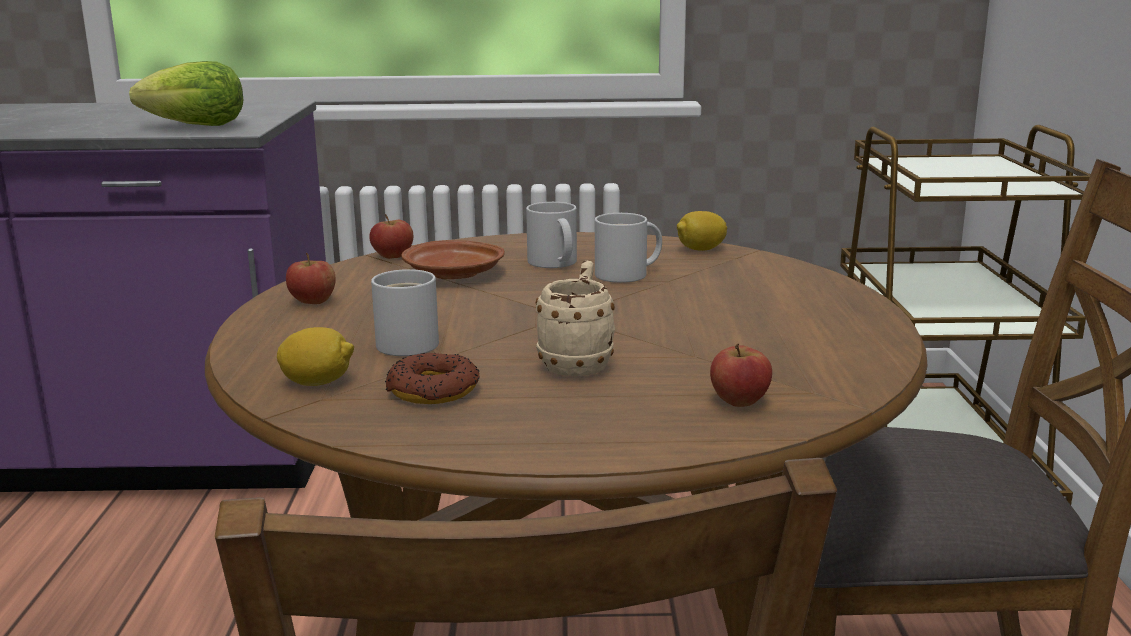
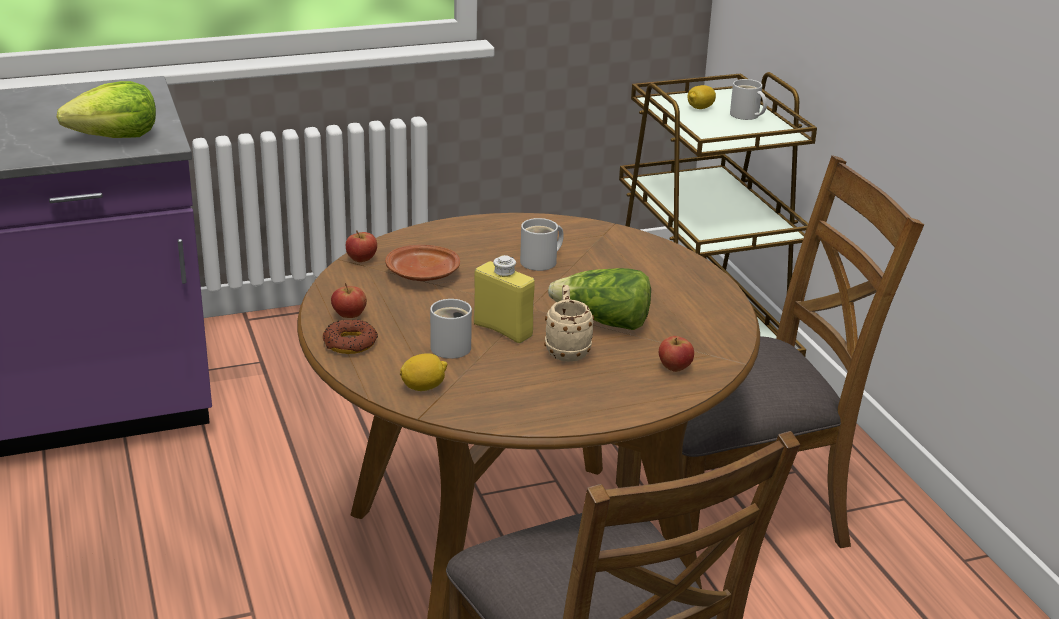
camera: 20 degrees left, 10 degrees up
(433, 390) = (498, 383): donut -> donut (350, 343)
(503, 334) = (503, 330): none -> yellow bottle
(552, 263) = (482, 254): white mug -> white mug (746, 116)
(662, 339) = (603, 322): none -> lettuce
(700, 249) = (575, 228): lemon -> lemon (700, 108)

